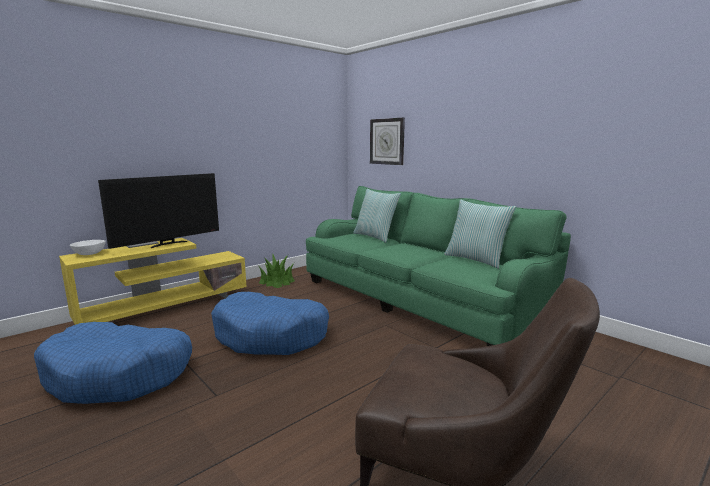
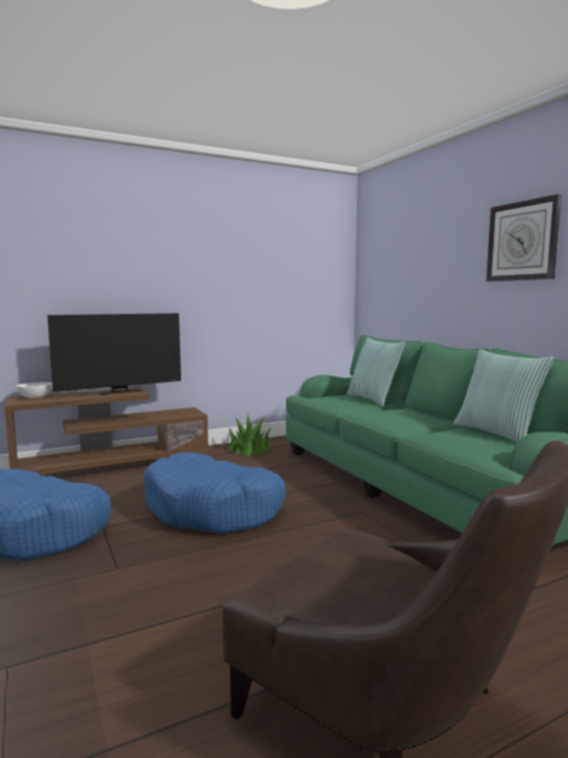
camera: 15 degrees right, 5 degrees down
(168, 307) = (115, 466): yellow tv stand -> brown tv stand
(387, 141) = (400, 278): wall clock -> wall clock (522, 241)

